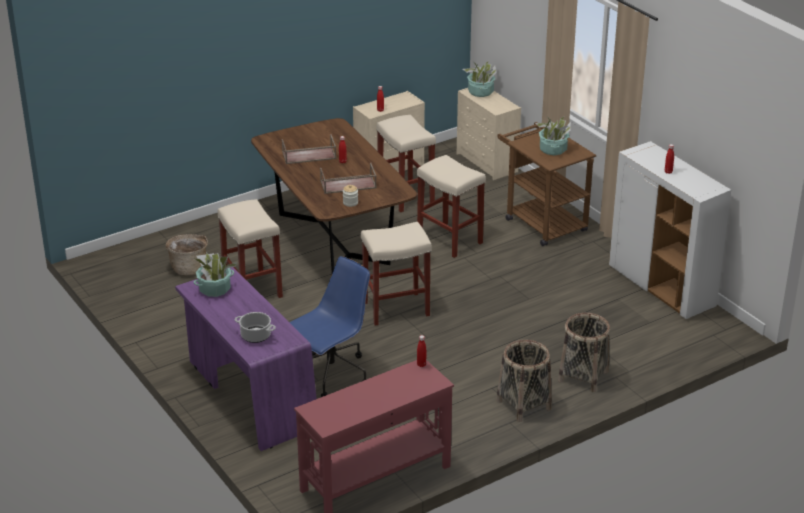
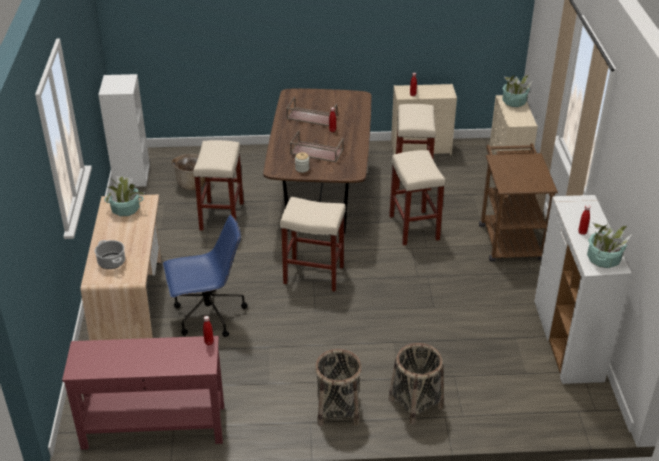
camera: 30 degrees right, 5 degrees up
(112, 281) = (131, 175): none -> white bookcase
(249, 395) = (132, 308): purple desk -> beige desk
(553, 149) = (521, 174): potted plant -> potted plant (603, 259)

